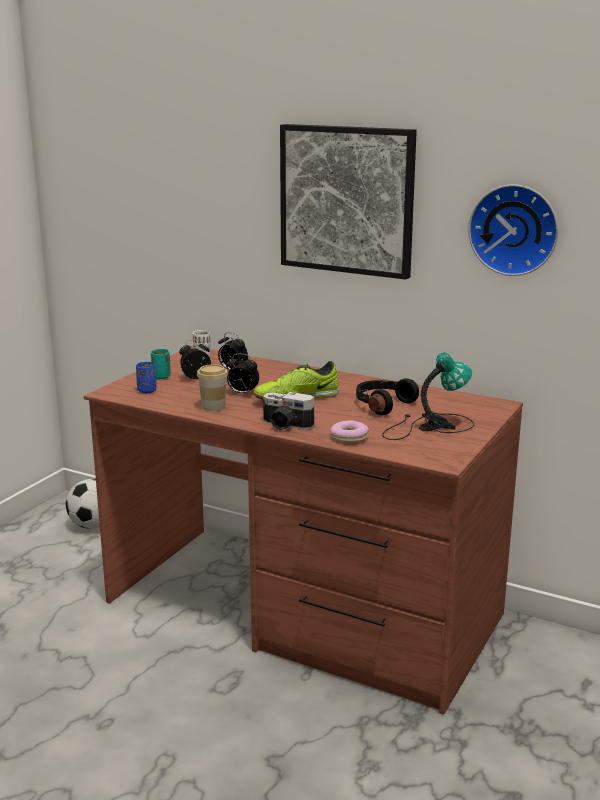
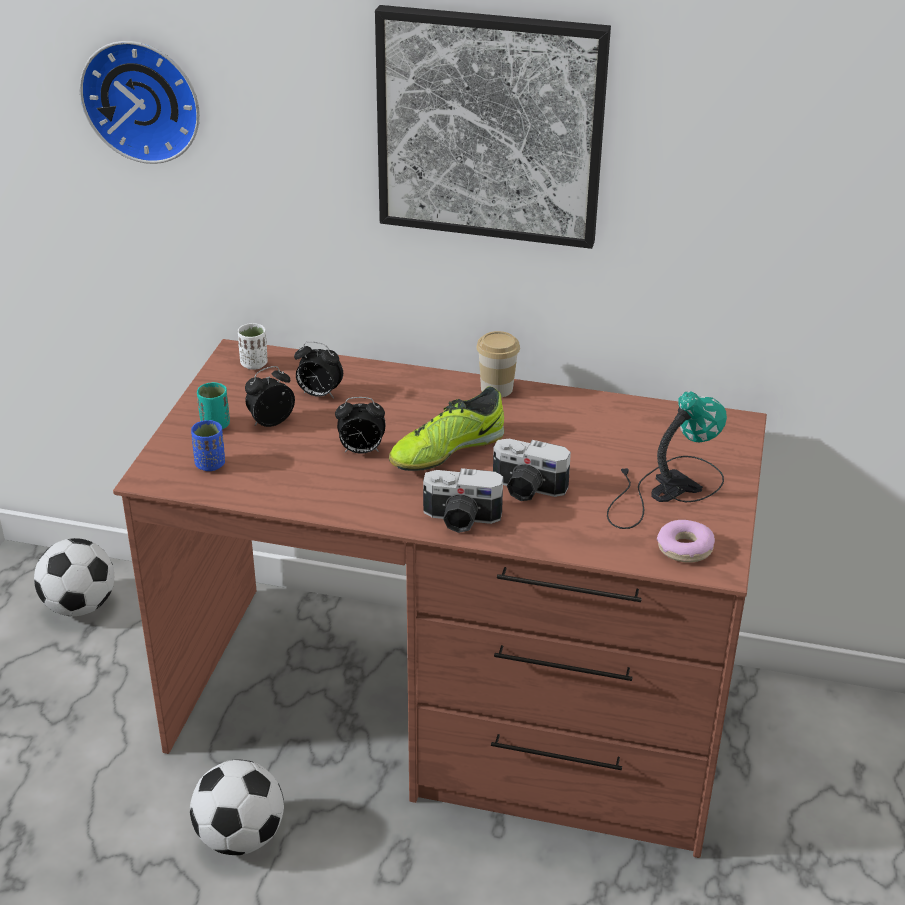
camera: 15 degrees left, 15 degrees up
(133, 652) = (240, 837): none -> football
(213, 407) = (332, 490): cup -> cup (496, 388)
(337, 418) = (527, 489): none -> camera
(349, 438) = (564, 533): donut -> donut (684, 548)
(382, 404) = (577, 447): black headphones -> none
(514, 229) = (764, 178): wall clock -> wall clock (143, 99)

